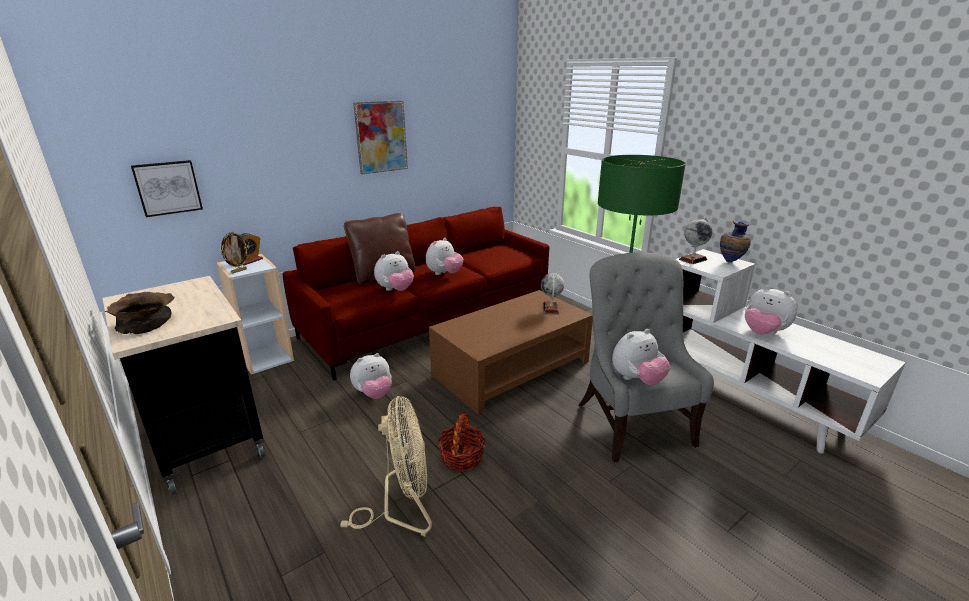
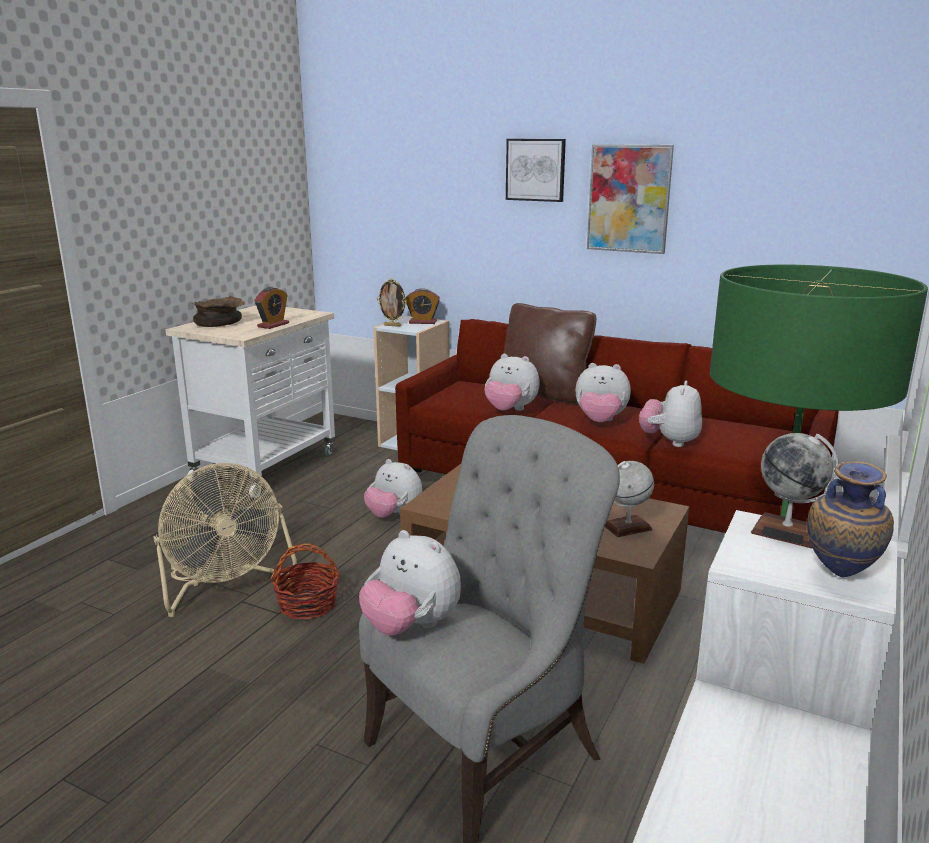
camera: 65 degrees right, 5 degrees down
(168, 188) = (381, 224): picture -> picture (535, 170)
(206, 440) = (265, 467): black cart -> white cart
(207, 302) = (273, 325): none -> alarm clock
(763, 332) = (724, 761): plush toy -> plush toy (669, 441)

